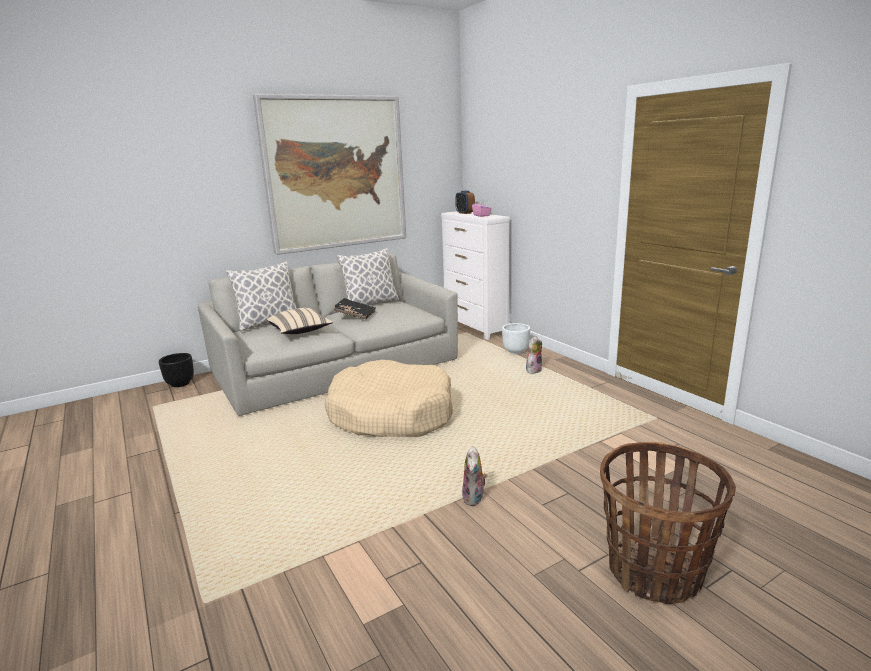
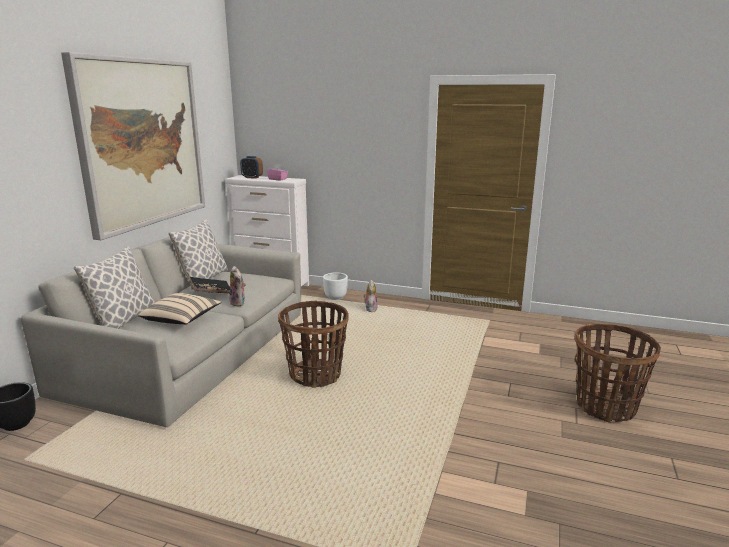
camera: 40 degrees left, 0 degrees up
(391, 414) = (315, 375): beige dog bed -> basket
(474, 498) = (467, 409): plush toy -> plush toy (239, 303)

